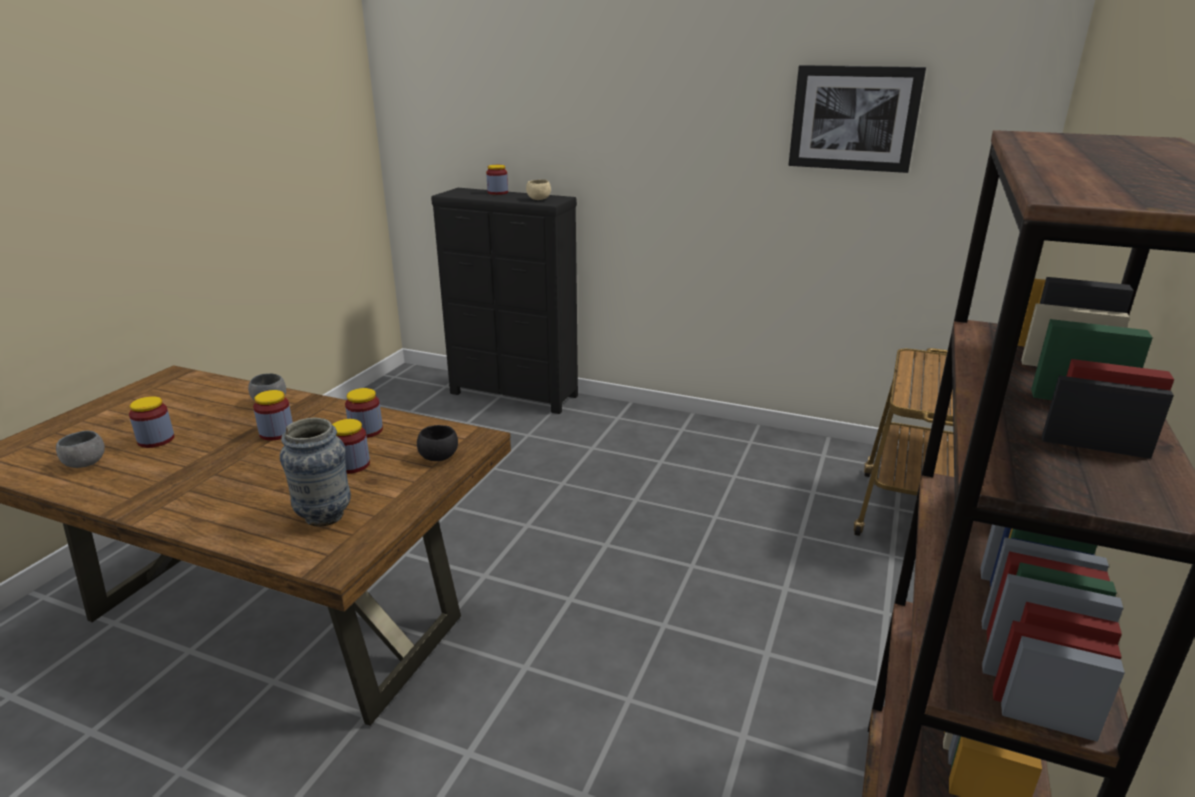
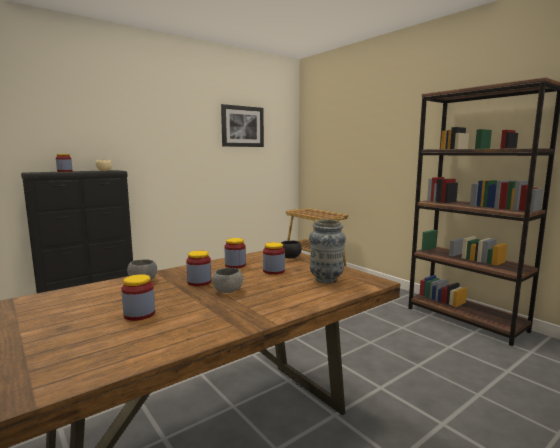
camera: 60 degrees left, 15 degrees down
(85, 463) = (136, 341): grey bowl -> grey bowl (227, 291)

